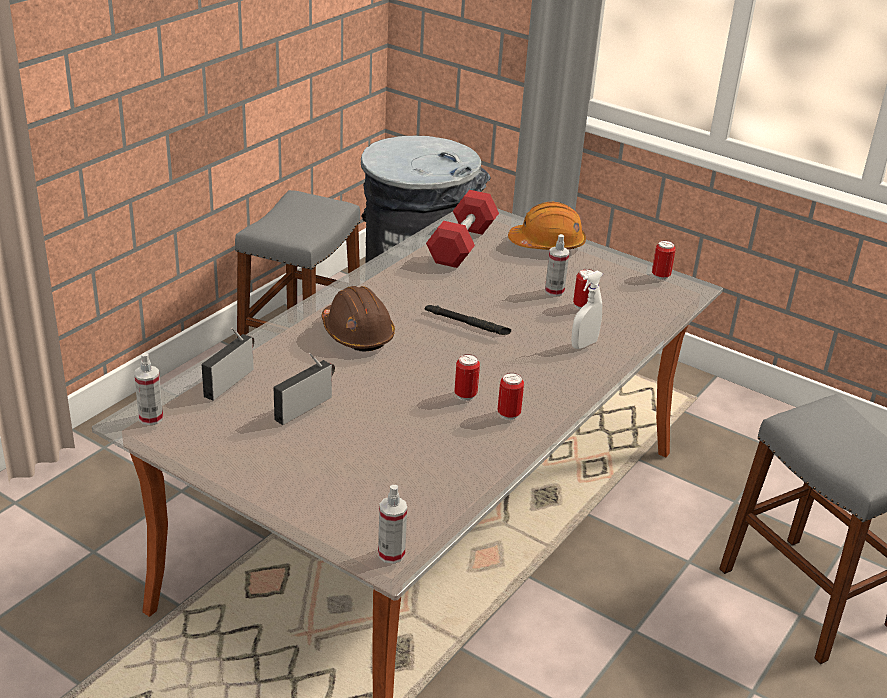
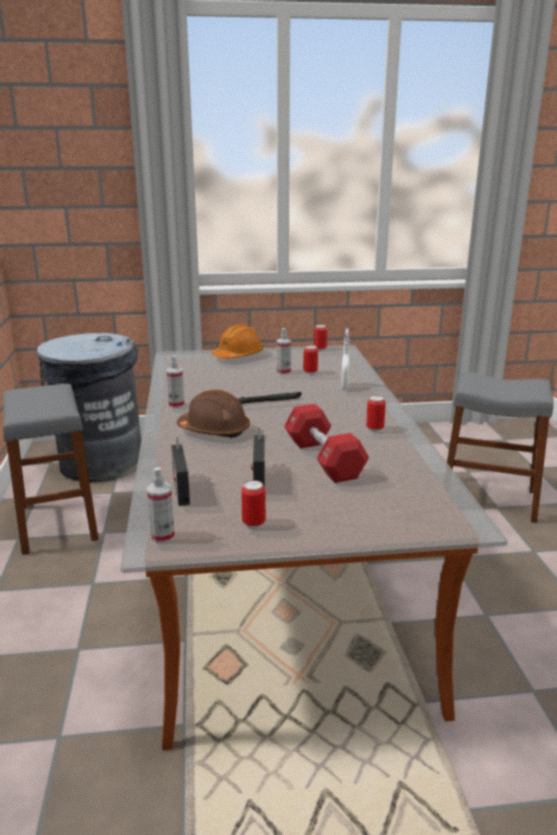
camera: 40 degrees left, 10 degrees down
(391, 554) = (462, 521): spray bottle -> spray bottle (176, 405)
(462, 245) = (192, 371): red dumbbell -> red dumbbell (323, 459)
(465, 395) = (336, 431): can -> can (253, 524)

